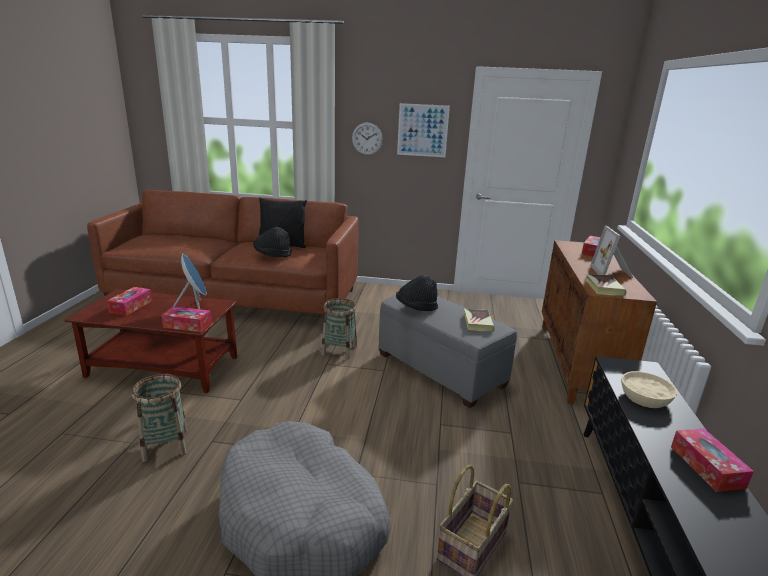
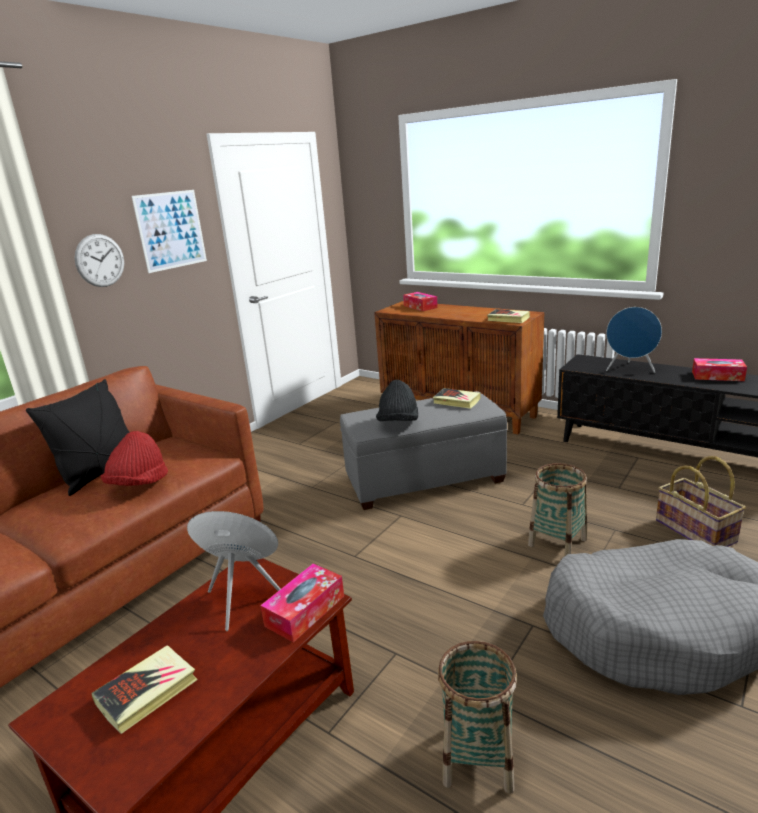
camera: 60 degrees left, 0 degrees up
(131, 306) = (147, 692): tissue box -> book
(272, 255) = (138, 484): black hat -> red hat
(339, 350) = (328, 539): basket -> basket (557, 542)
(612, 272) = (475, 311): picture frame -> none
(645, 398) = (630, 370): beige bowl -> blue speaker

